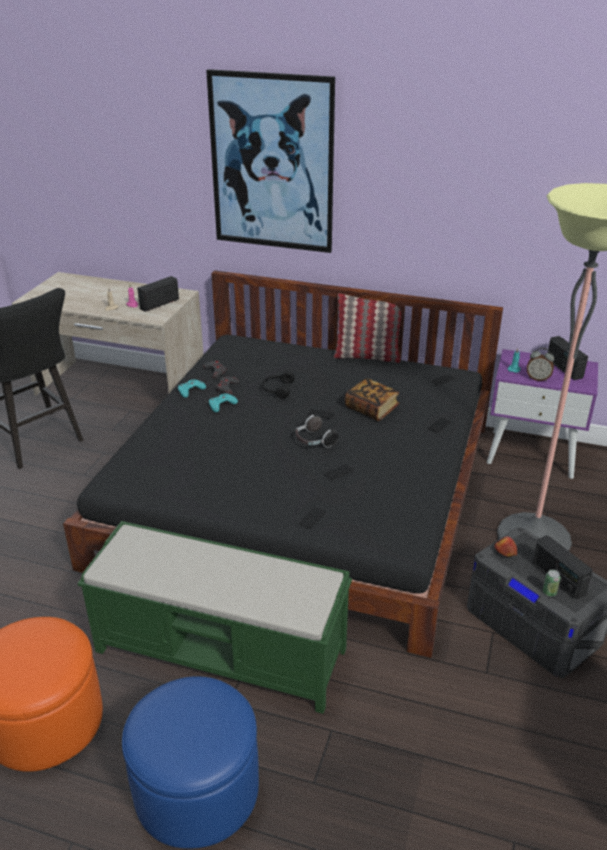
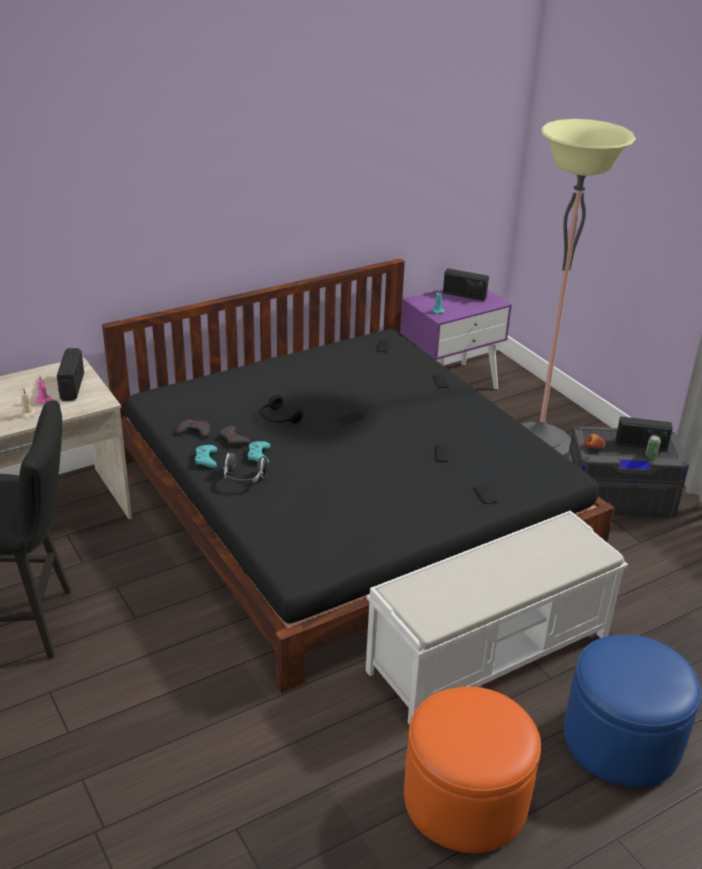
camera: 50 degrees left, 0 degrees up
(223, 650) = (491, 652): green bench -> white bench
(272, 163) = (163, 177): picture -> none
(314, 441) = (385, 441): headphones -> headphones (244, 479)
(367, 356) = (294, 354): pillow -> none
(371, 409) = (376, 394): book -> none
(538, 378) = (462, 310): alarm clock -> none

